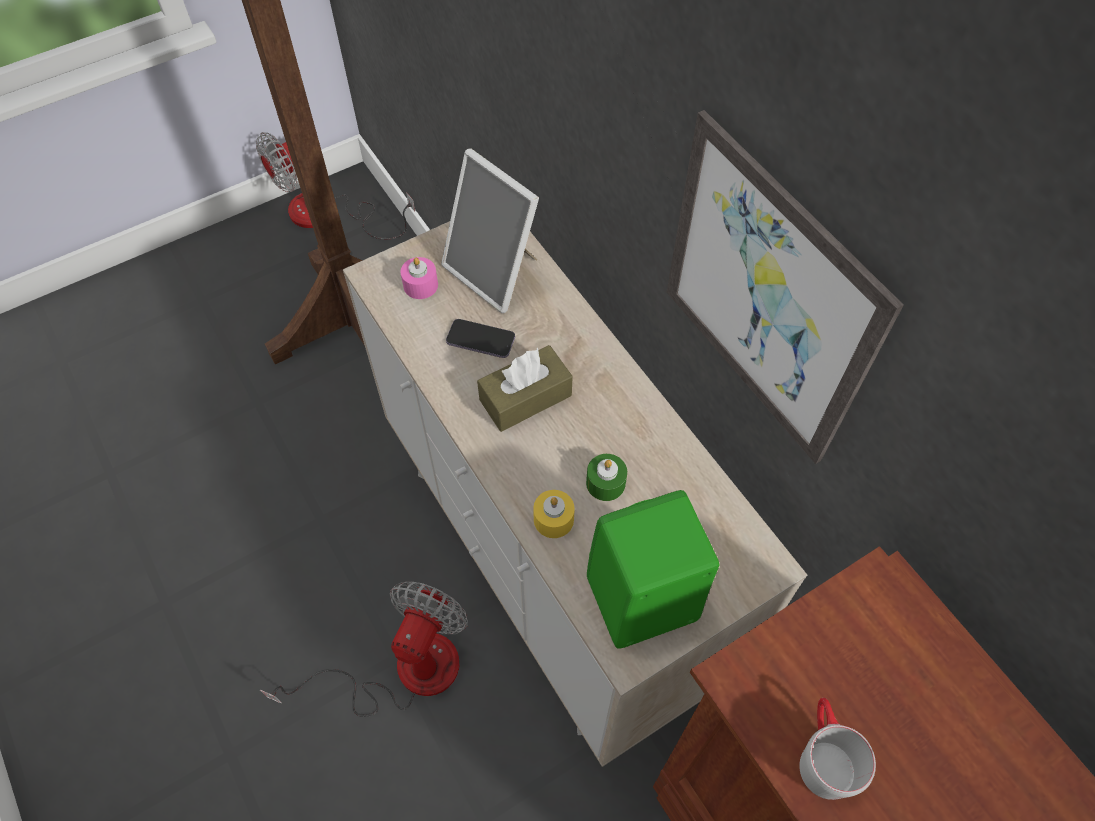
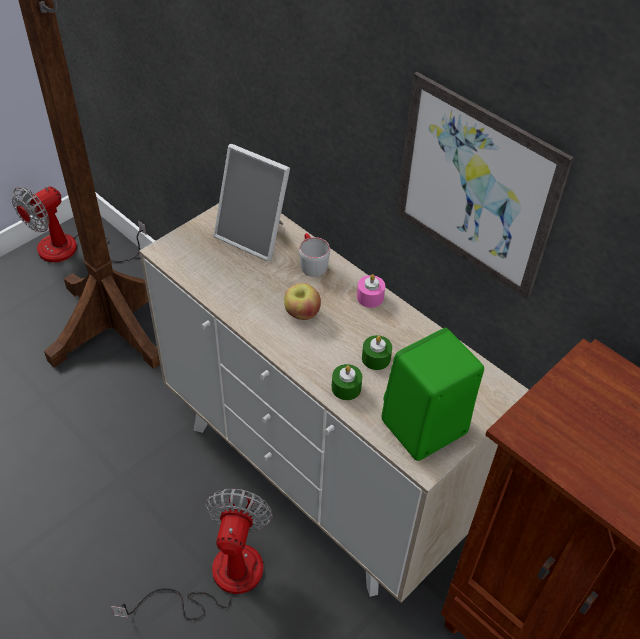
camera: 15 degrees left, 10 degrees down
(420, 285) = (202, 252): pink candle -> pink candle (370, 297)
(480, 340) = (257, 281): phone -> none
(525, 397) = (301, 313): brown tissue box -> apple
(553, 519) = (346, 388): yellow candle -> green candle
(822, 755) = (586, 463): grey mug -> grey mug (311, 263)

